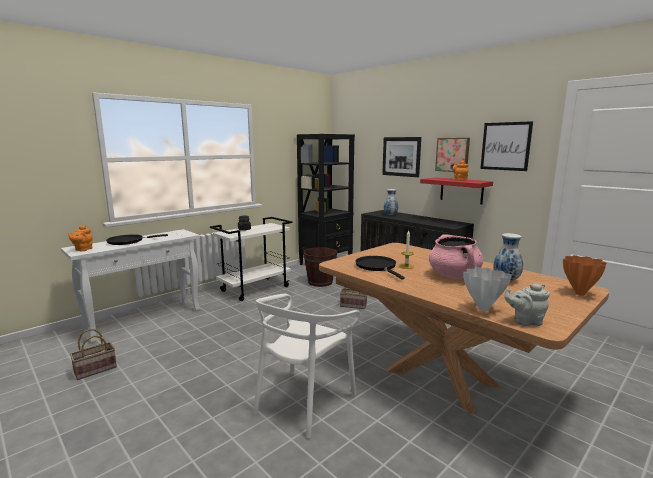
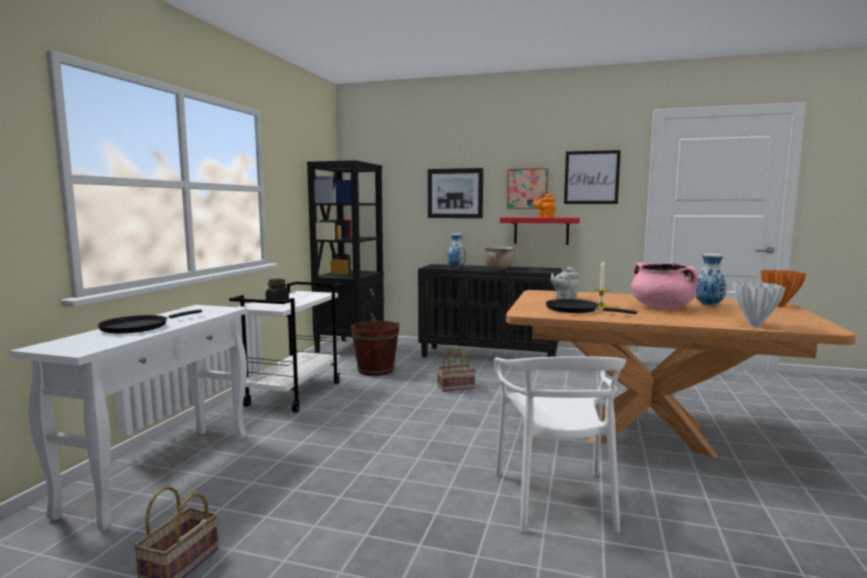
camera: 30 degrees left, 5 degrees down
(83, 249) = (75, 346): orange teapot -> none
(417, 220) = (499, 269): none -> brown cooking pot
(525, 321) = (803, 328): grey teapot -> grey teapot (564, 298)

